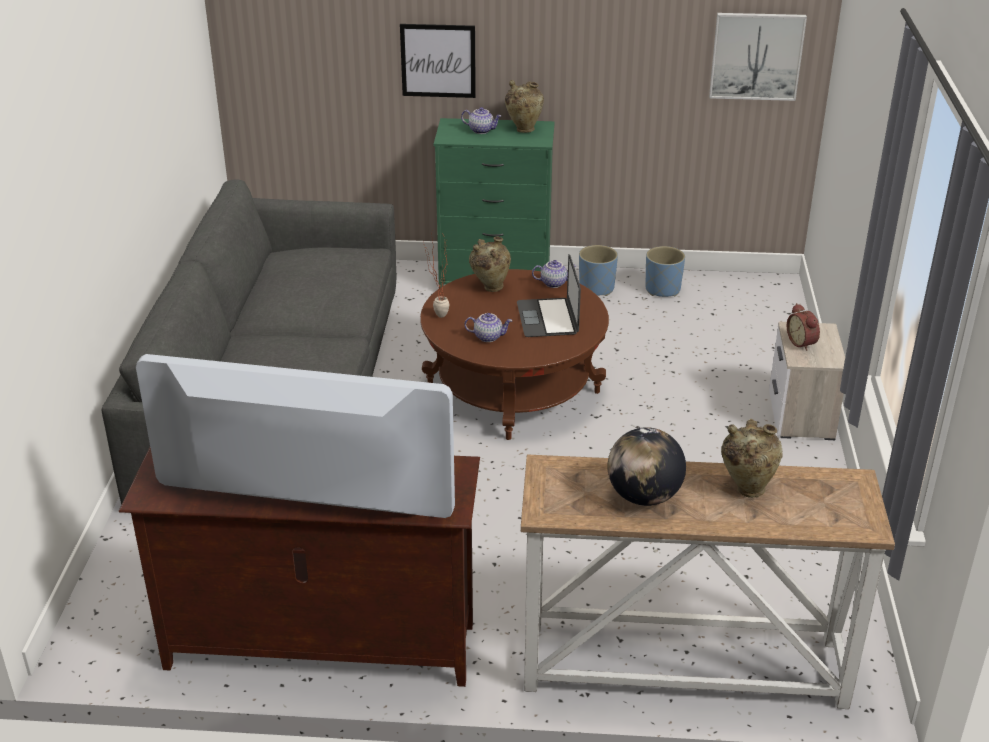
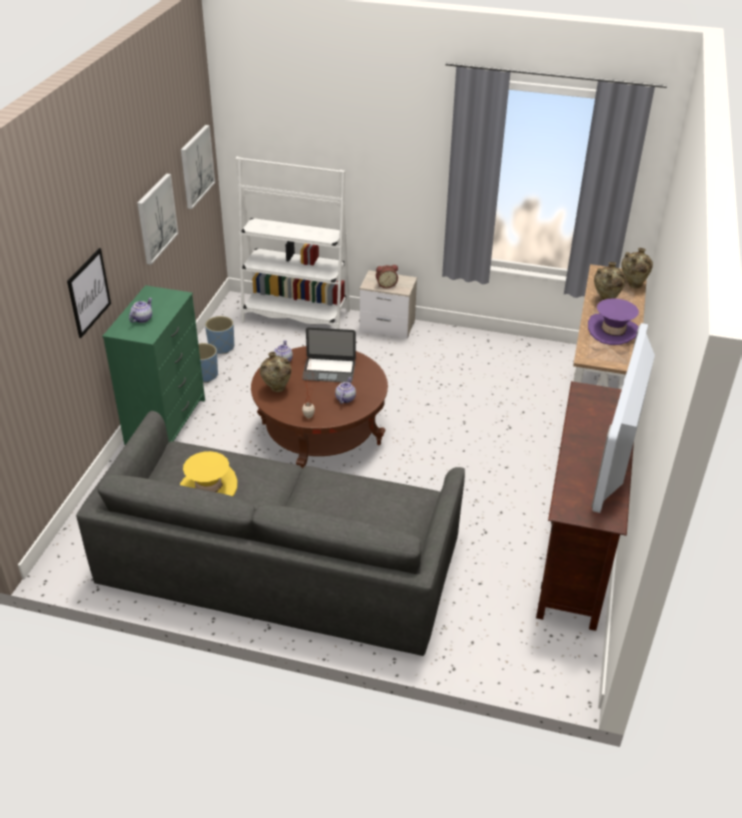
camera: 80 degrees left, 5 degrees up
(298, 273) = (208, 487): none -> yellow hat
(524, 129) = (152, 300): beige vase -> beige vase (632, 285)
(619, 64) = (156, 218): none -> picture
(643, 496) = (613, 331): globe -> purple hat
(771, 333) = (296, 316): none -> white bookcase

